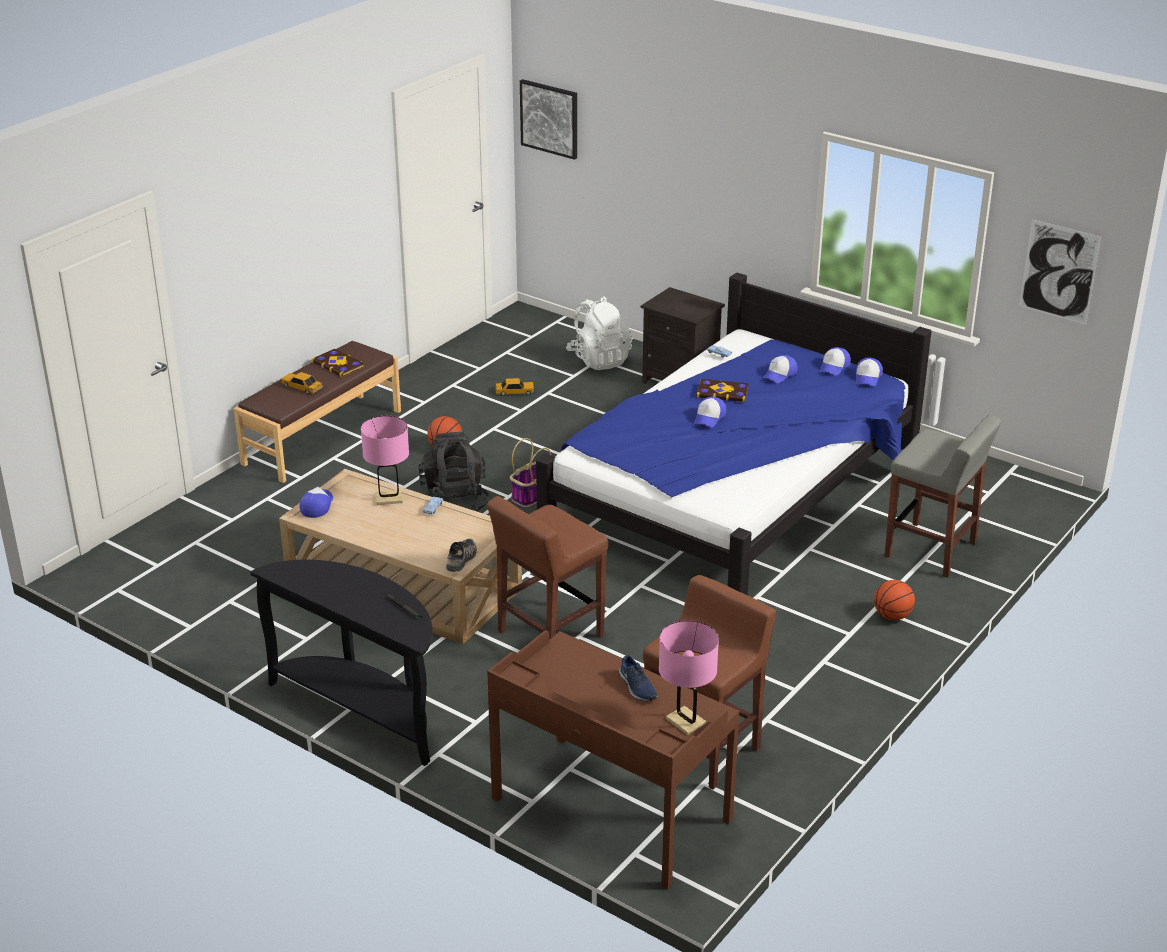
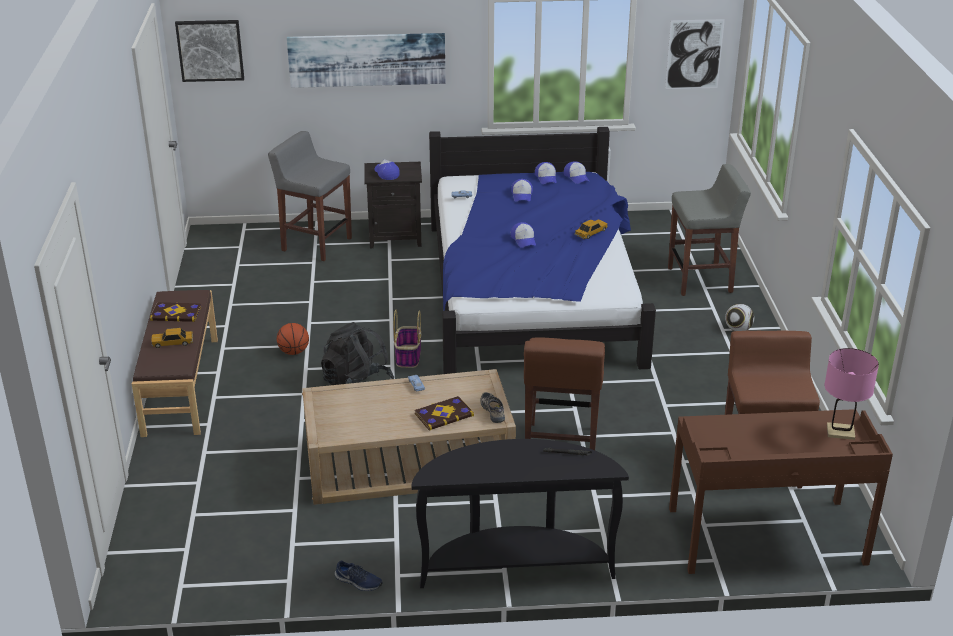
camera: 40 degrees left, 0 degrees up
(317, 506) = (325, 425): cap -> cap (386, 173)
(389, 498) = (372, 393): pink table lamp -> none
(514, 392) = (286, 290): toy car -> toy car (591, 233)
(599, 359) = (316, 244): white backpack -> grey stool
(637, 687) = (781, 426): blue shoe -> blue shoe (358, 582)
(693, 171) = (367, 59): none -> picture
(722, 392) = (505, 220): book -> book (443, 414)
(892, 616) = (738, 330): basketball -> football

